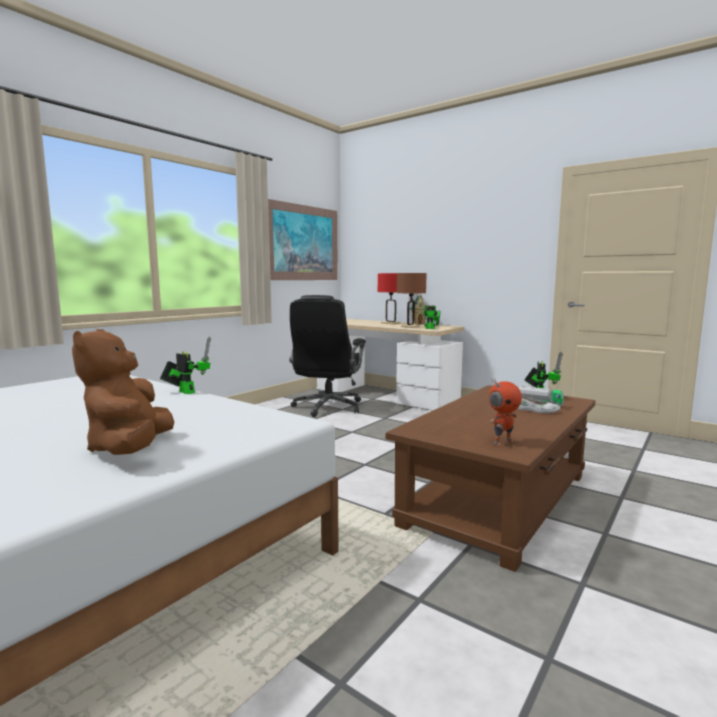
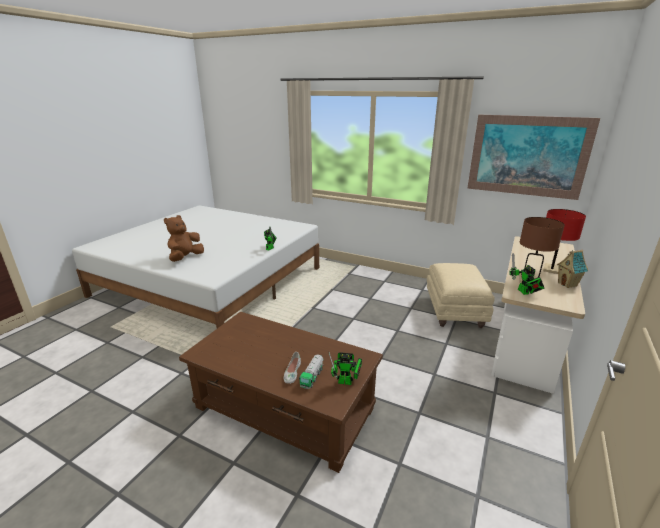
camera: 80 degrees right, 15 degrees up
(130, 449) = (185, 258): brown plush toy -> brown plush toy turned 45 degrees counterclockwise
(327, 407) = (454, 311): black office chair -> beige ottoman
(502, 442) = (216, 350): toy robot -> none

